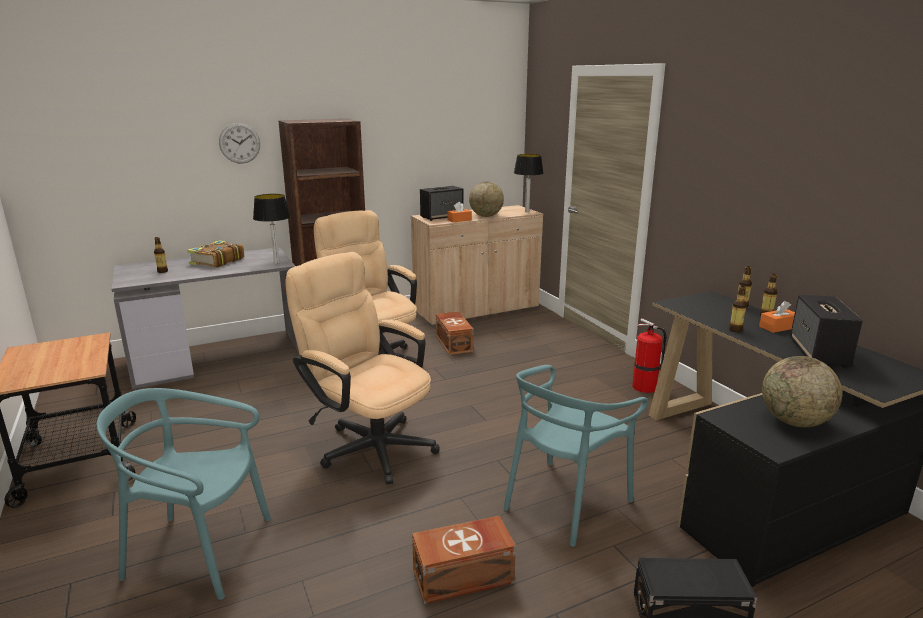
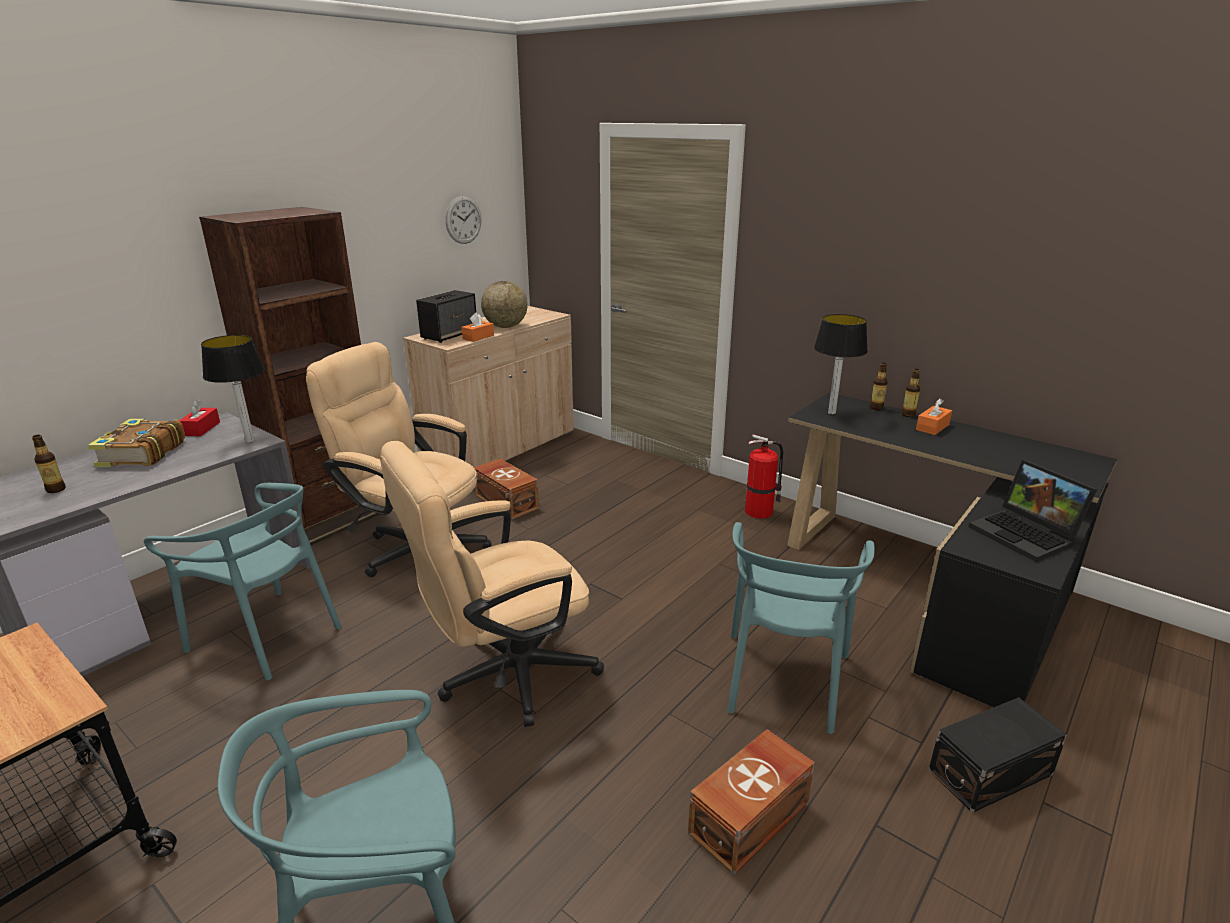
camera: 25 degrees left, 5 degrees up
(239, 143) = (139, 258): wall clock -> wall clock (463, 220)
(253, 388) = (267, 635): none -> turquoise chair
(258, 253) = (201, 429): none -> red tissue box
(369, 444) = (504, 675): beige office chair -> beige office chair turned 45 degrees counterclockwise
(527, 212) = (549, 314): table lamp -> table lamp (832, 413)
(735, 330) = (900, 439): bottle -> none
(794, 422) = (1026, 535): globe -> laptop
(819, 353) = (996, 452): speaker -> none

